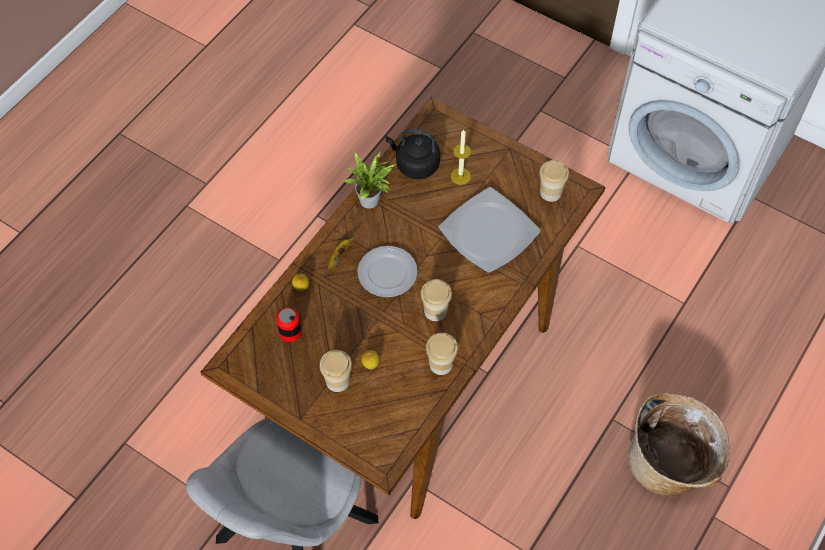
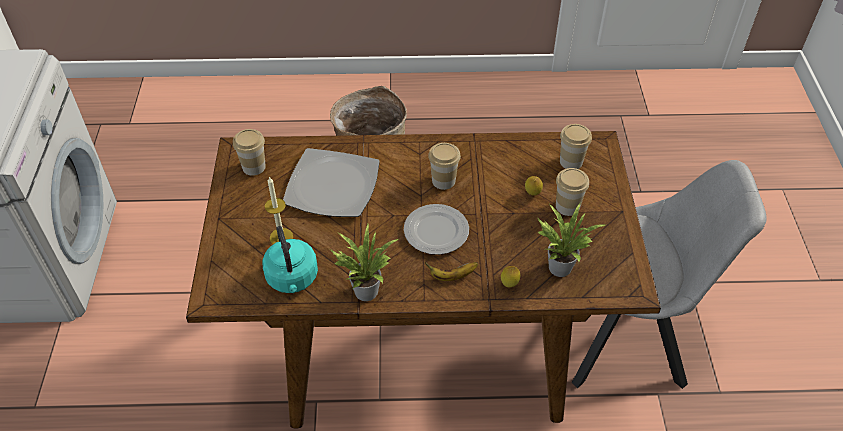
camera: 125 degrees left, 10 degrees down
(290, 332) = (559, 265): can -> potted plant
(415, 165) = (293, 279): black kettle -> turquoise kettle
(441, 364) = (488, 153): cup -> cup (571, 162)

